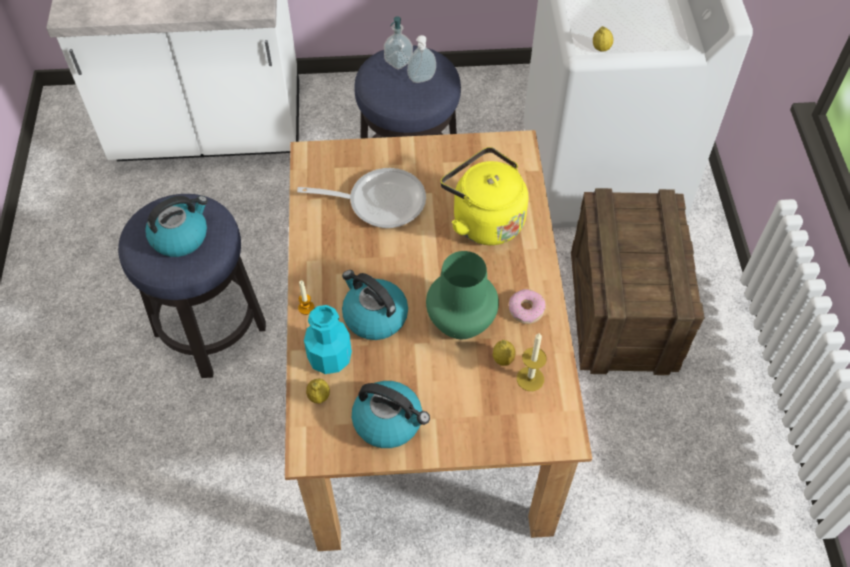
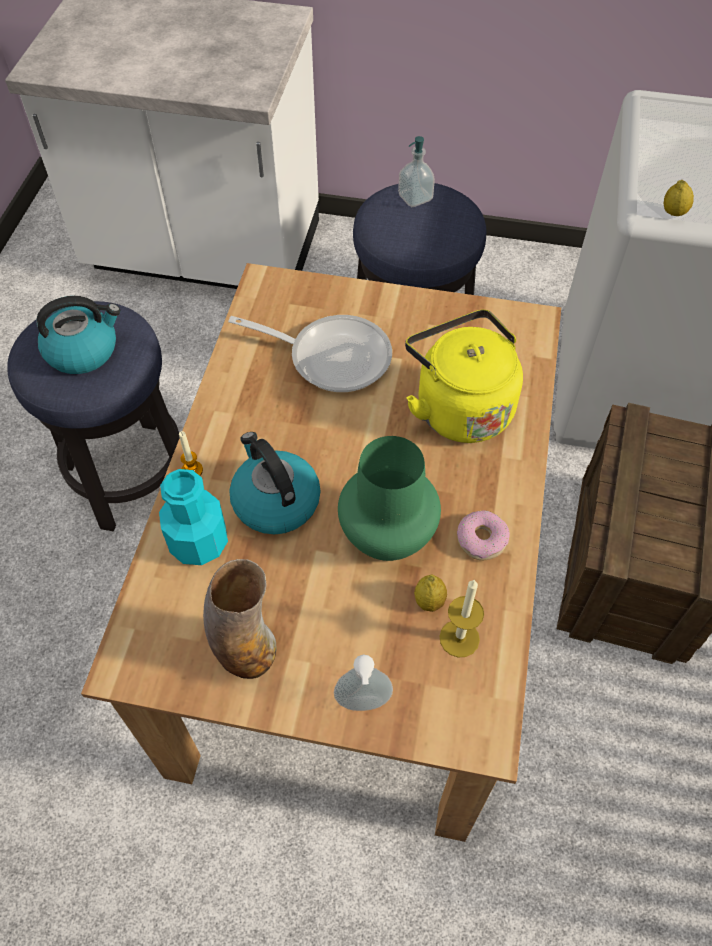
camera: 15 degrees right, 0 degrees up
(319, 397) = (166, 592): lemon -> none
(389, 421) = (246, 650): kettle -> vase
(422, 80) = (437, 225): soap dispenser -> soap dispenser (363, 705)

